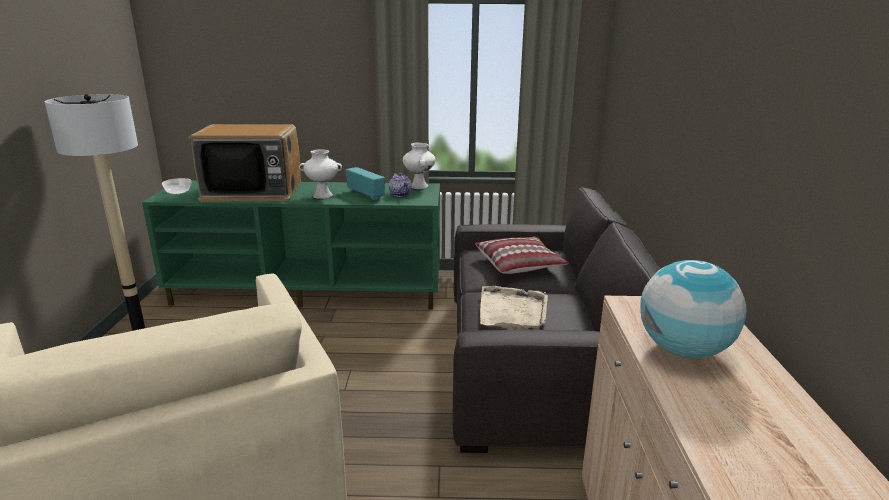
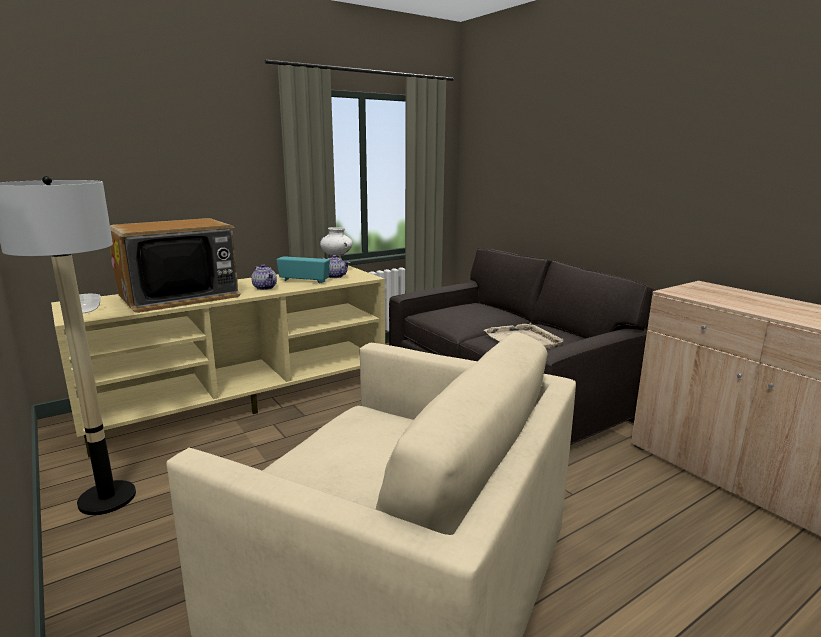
camera: 35 degrees left, 5 degrees down
(309, 291) = (244, 399): green tv stand -> beige tv stand
(323, 195) = (265, 287): white vase -> teapot
(519, 264) = (472, 314): pillow -> none
(683, 350) = (747, 303): globe -> none

